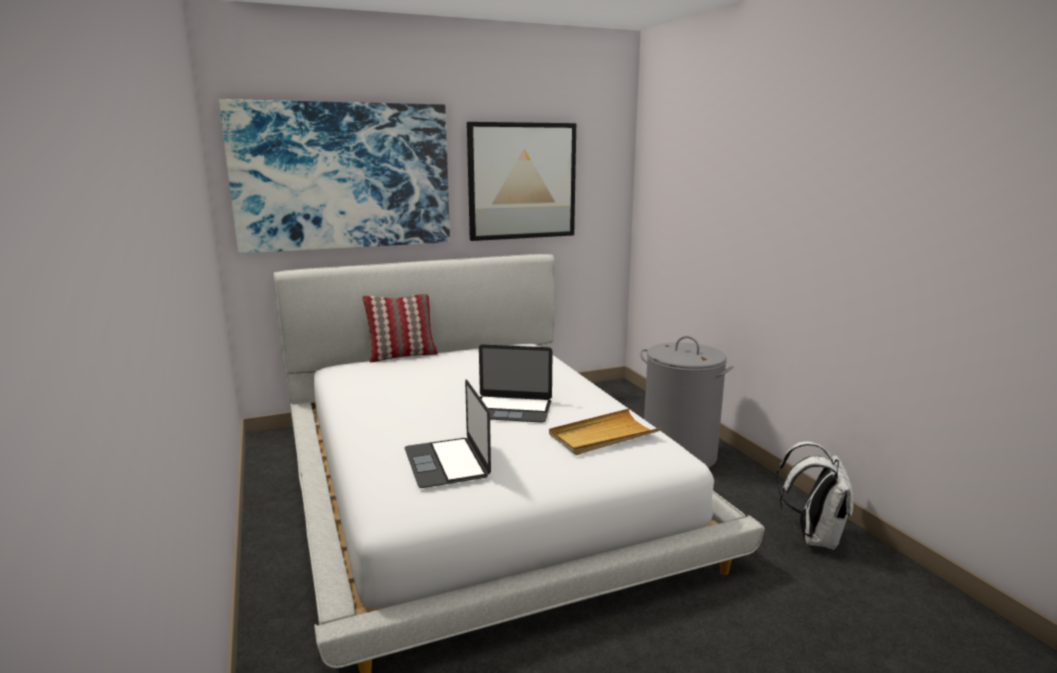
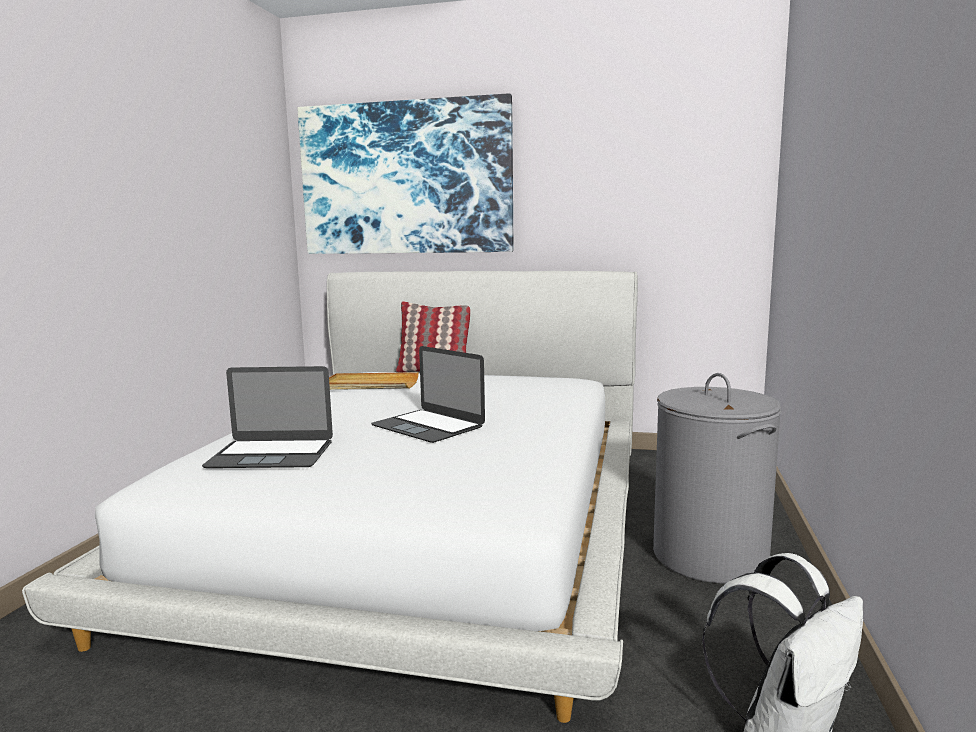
camera: 35 degrees right, 5 degrees down
(446, 462) = (271, 454): laptop -> laptop turned 105 degrees counterclockwise
(522, 181) = (607, 181): picture -> none
(603, 436) = (468, 468): beige tray -> beige tray (370, 385)

